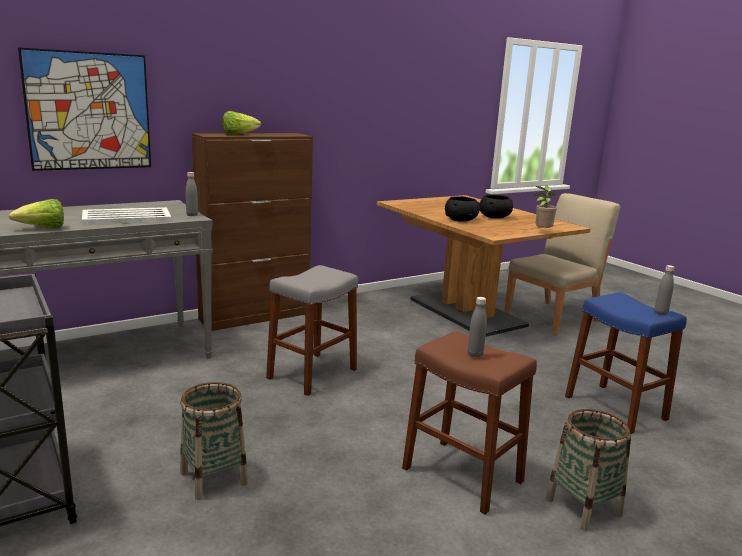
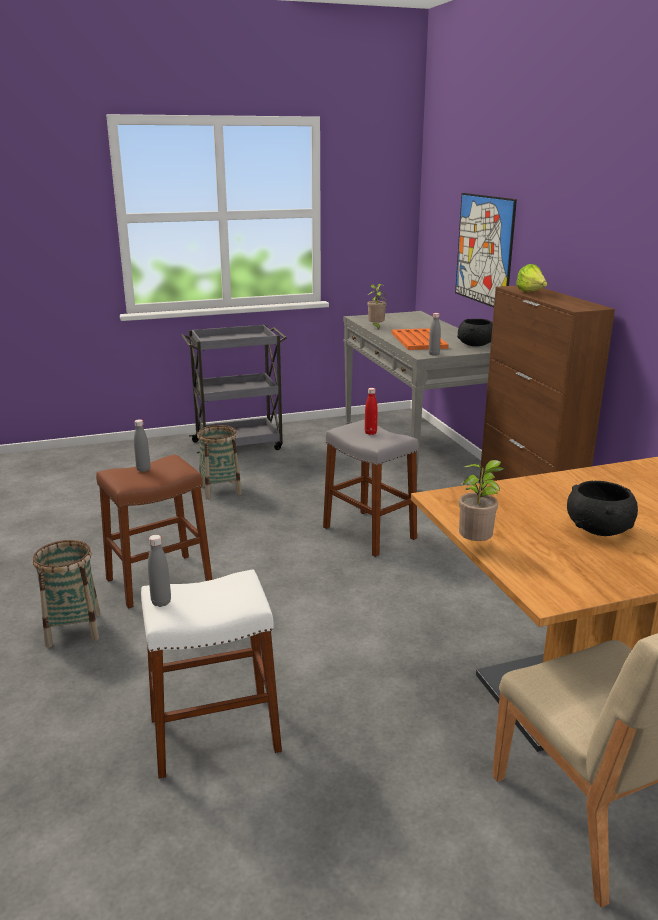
camera: 105 degrees right, 5 degrees up
(43, 228) = (376, 327): lettuce -> potted plant
(125, 217) = (418, 340): white tray -> orange tray
(313, 276) = (370, 433): none -> red bottle
(461, 220) = (553, 493): black bowl -> black bowl (475, 344)
(615, 408) = (214, 734): blue stool -> white stool

